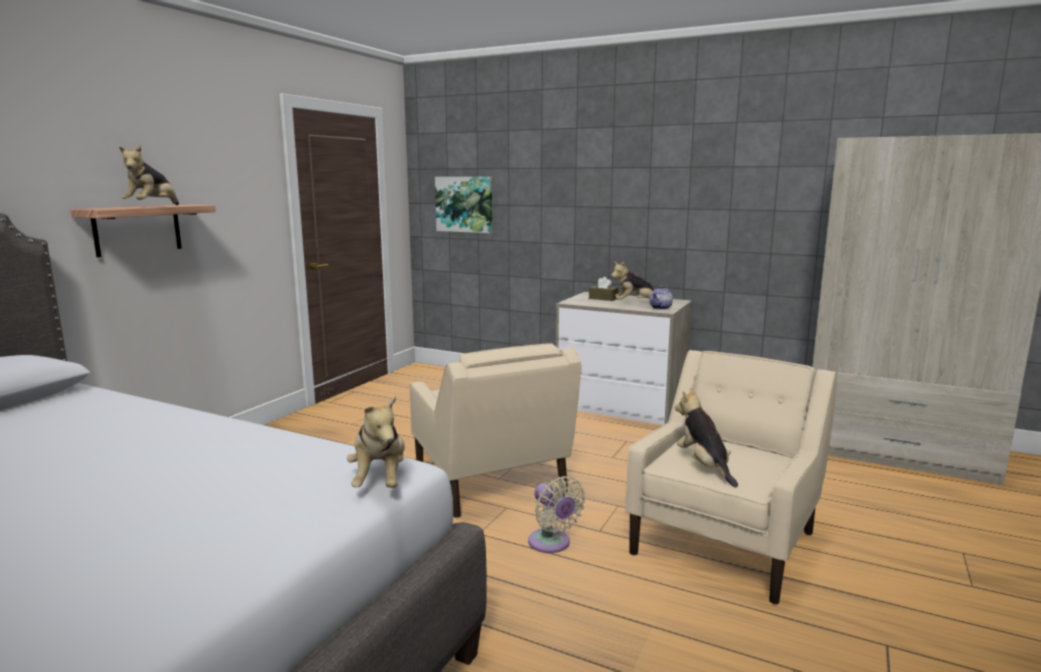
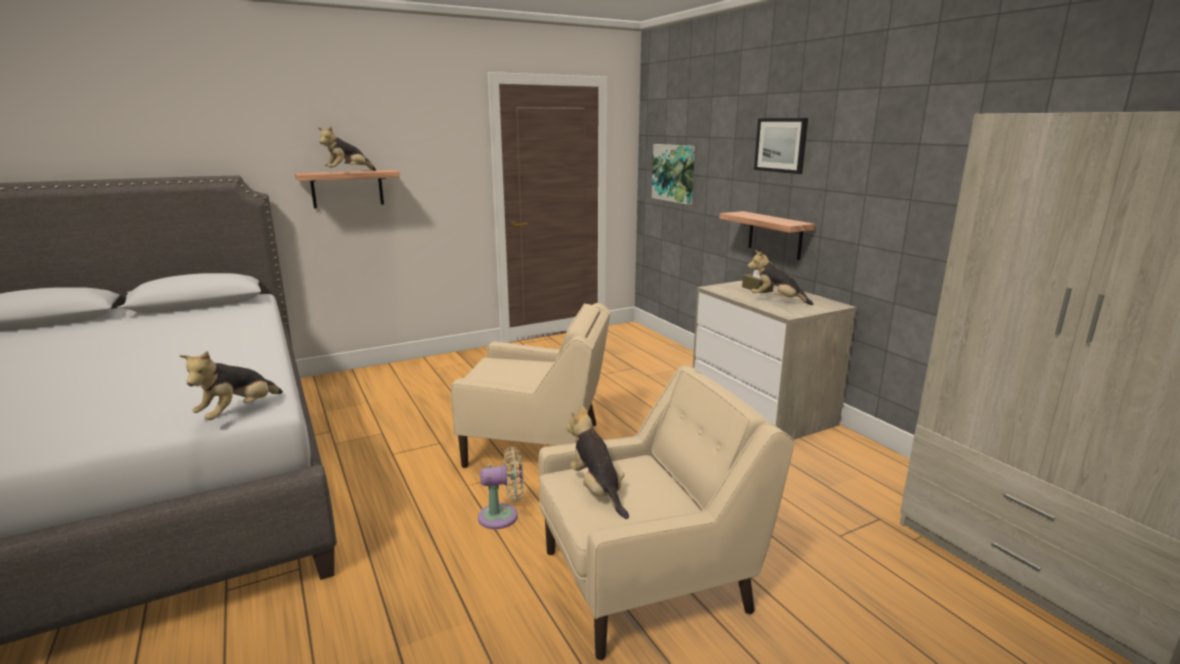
camera: 35 degrees right, 5 degrees up
(490, 482) = (536, 445): beige armchair -> beige armchair turned 90 degrees counterclockwise
(551, 544) = (503, 516): beige fan -> beige fan turned 105 degrees counterclockwise
(598, 172) = (781, 145): none -> picture
(598, 251) = (775, 235): none -> shelf
(661, 308) = (792, 310): teapot -> none
(704, 466) = (597, 490): plush toy -> plush toy turned 45 degrees counterclockwise

